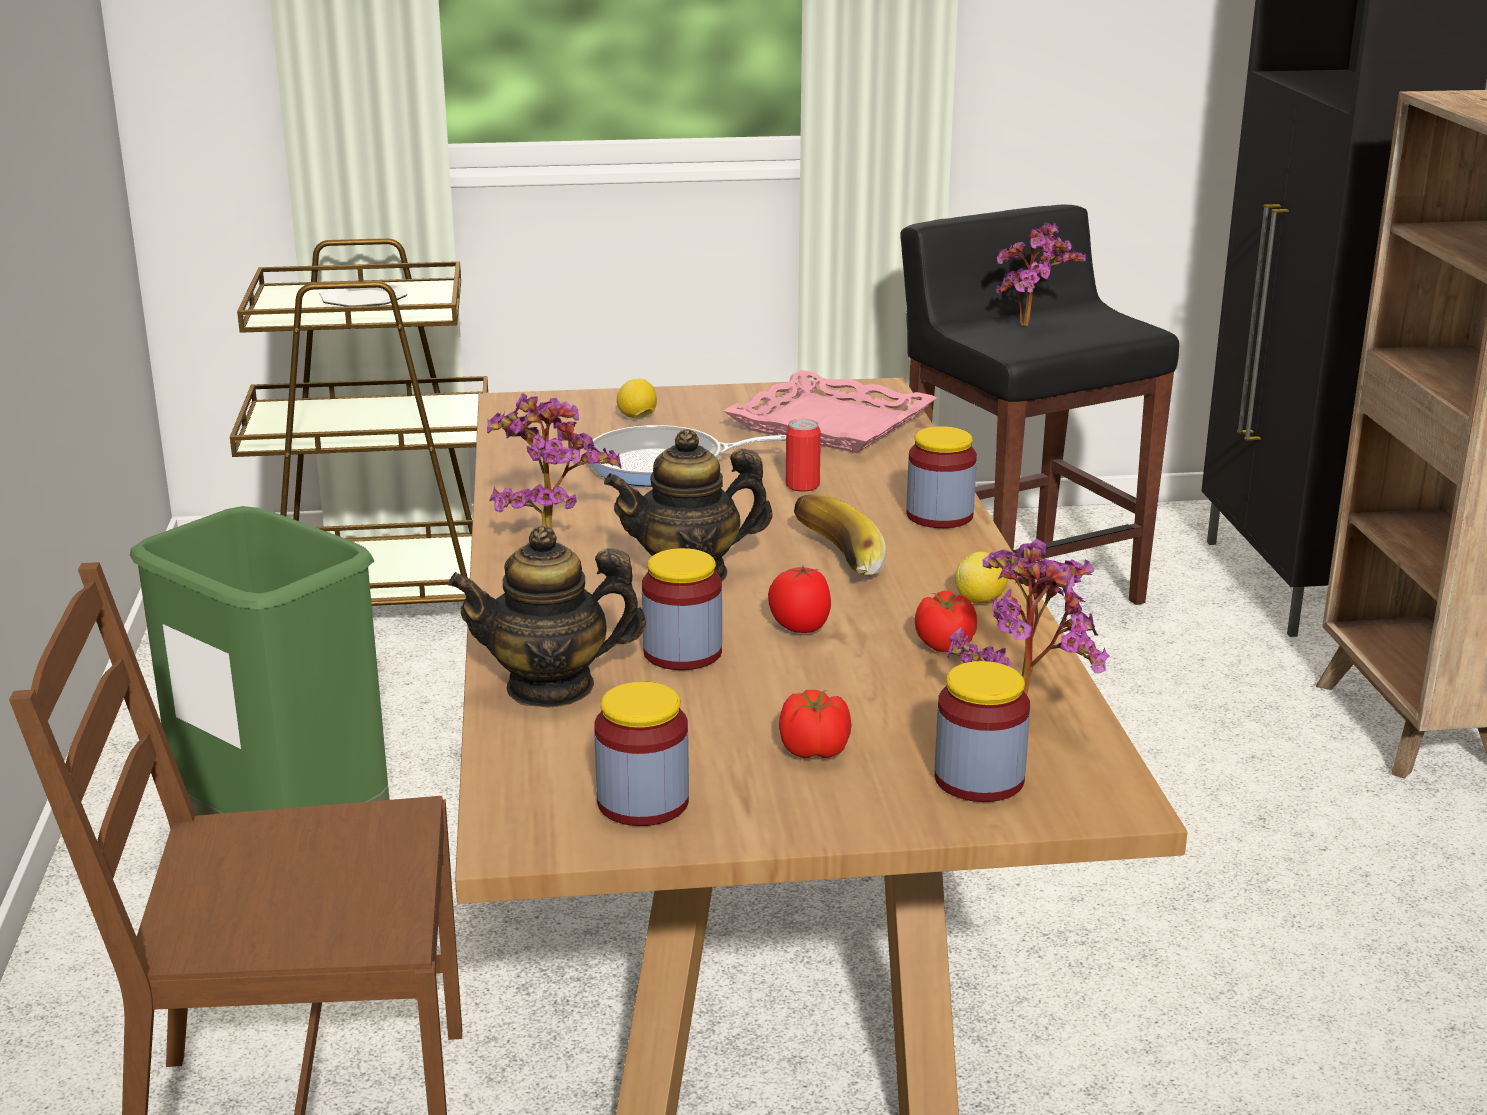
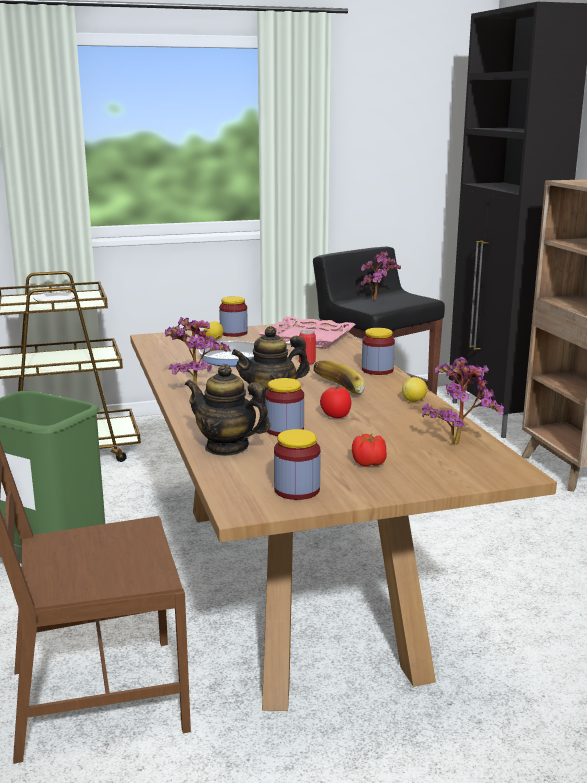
camera: 10 degrees left, 5 degrees down
(551, 687) = (227, 447): teapot -> teapot turned 45 degrees clockwise
(945, 646) = (407, 419): tomato -> none
(979, 779) = (451, 469): jar -> jar (233, 333)

